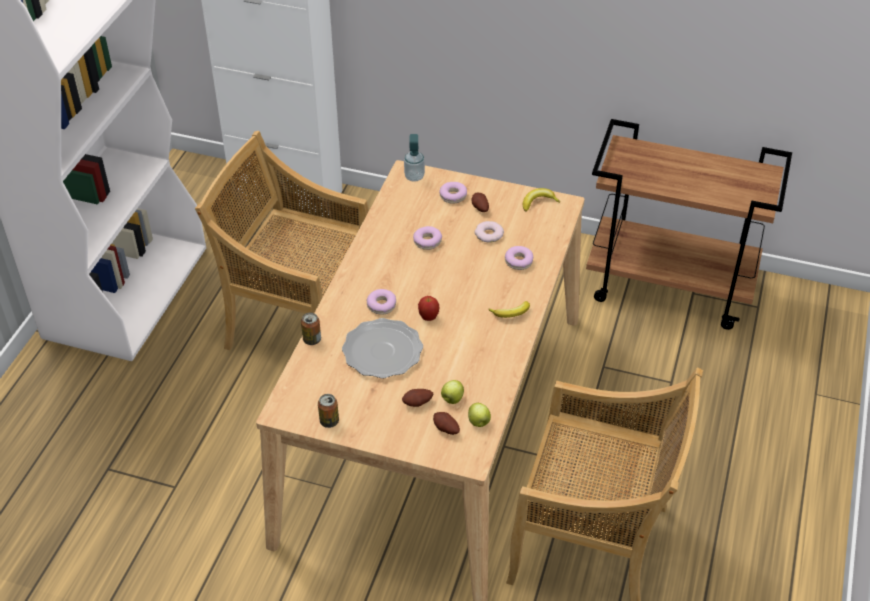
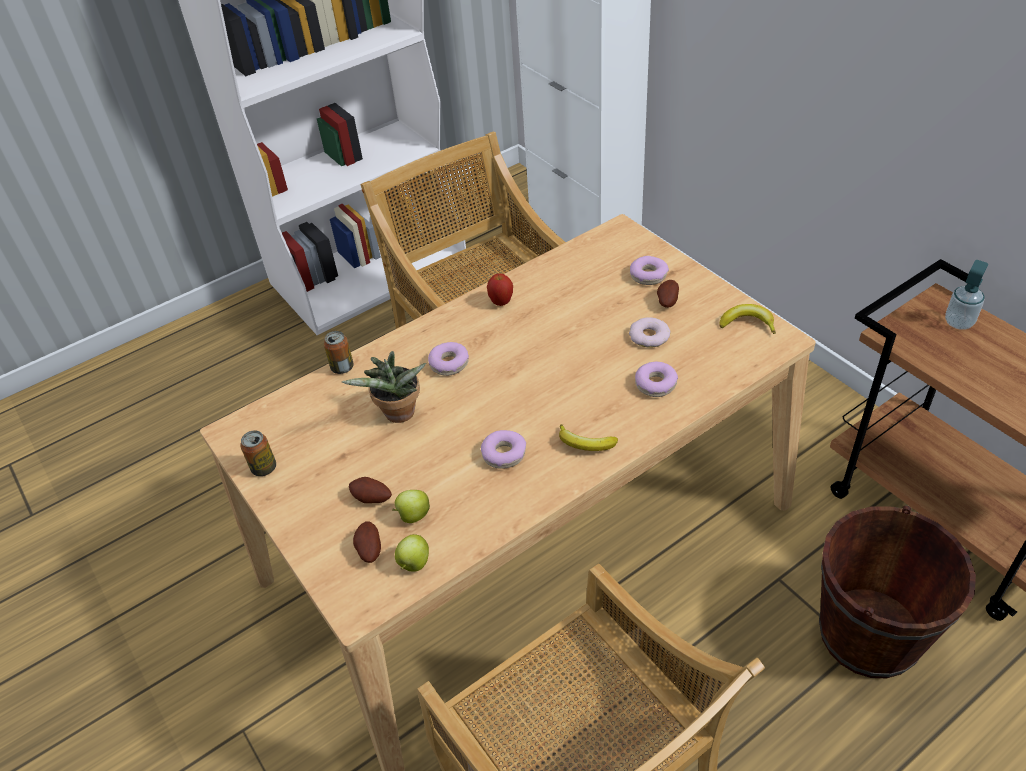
camera: 40 degrees right, 0 degrees up
(382, 351) = (398, 416): plate -> potted plant
(414, 177) = (624, 238): soap dispenser -> soap dispenser (958, 322)
(427, 241) = (569, 314): donut -> donut (504, 454)
(428, 317) = (485, 402): apple -> apple (501, 302)
(672, 371) = (869, 634): none -> brown bucket

